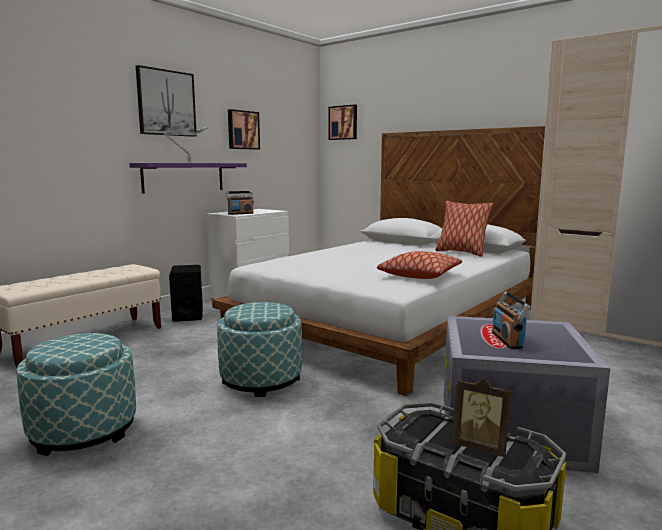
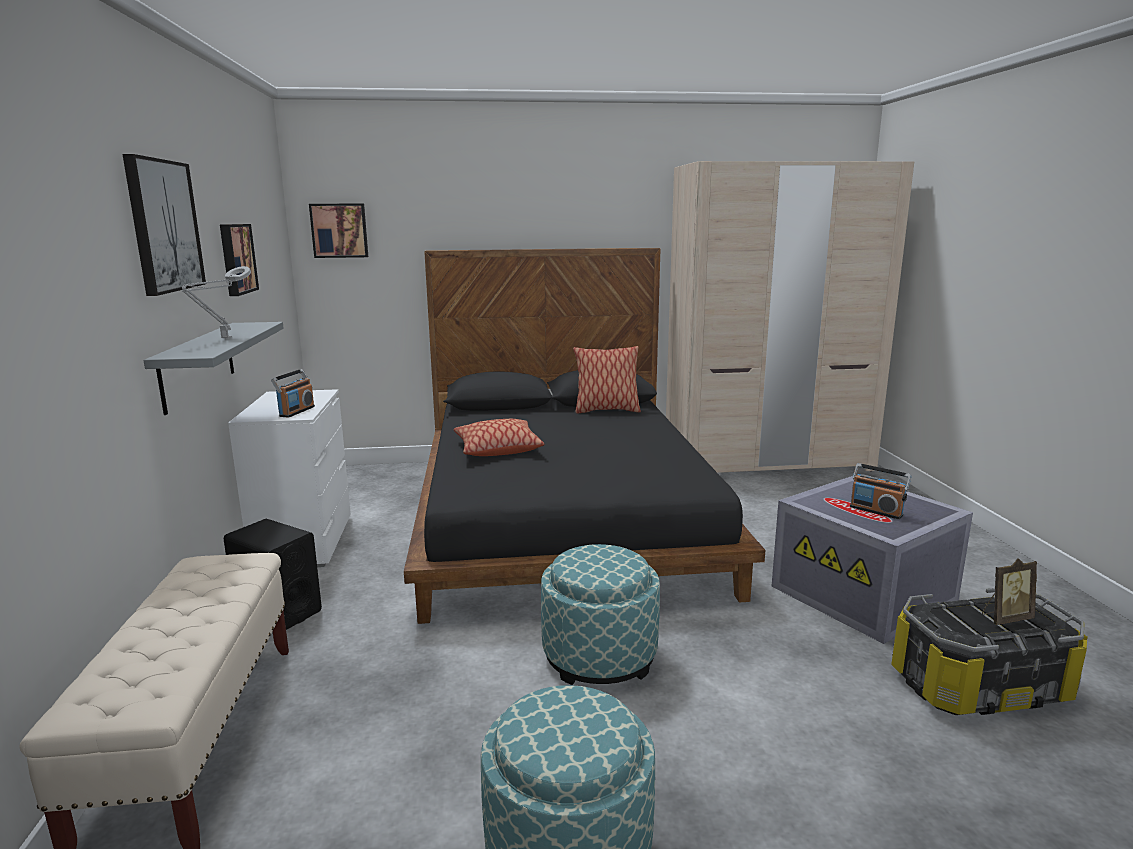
camera: 45 degrees left, 5 degrees up
(183, 177) = (198, 365): purple shelf -> grey shelf
(392, 322) = (564, 518): white bed -> black bed
(419, 275) = (666, 457): pillow -> pillow (497, 449)

